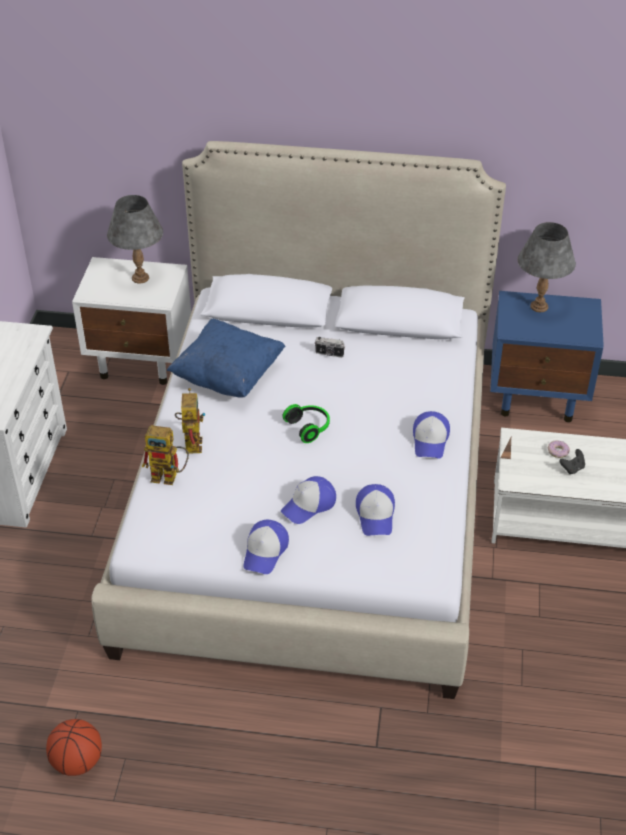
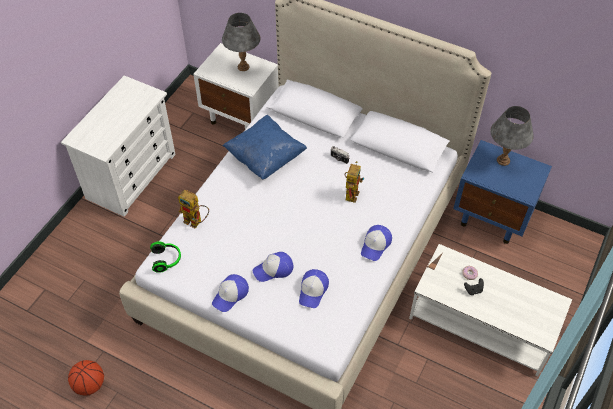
camera: 20 degrees right, 10 degrees up
(191, 441) = (221, 200): toy robot -> toy robot (351, 192)
(309, 427) = (300, 211): headphones -> headphones (167, 260)

